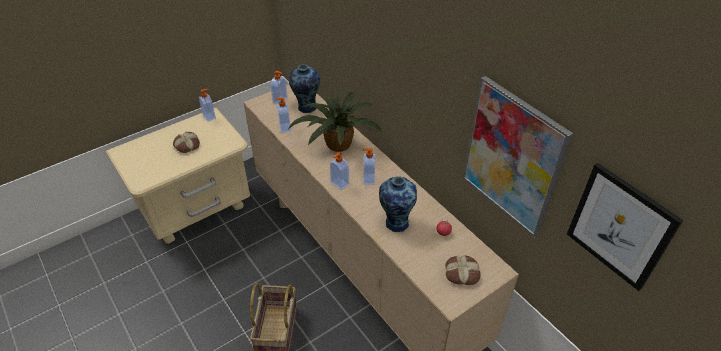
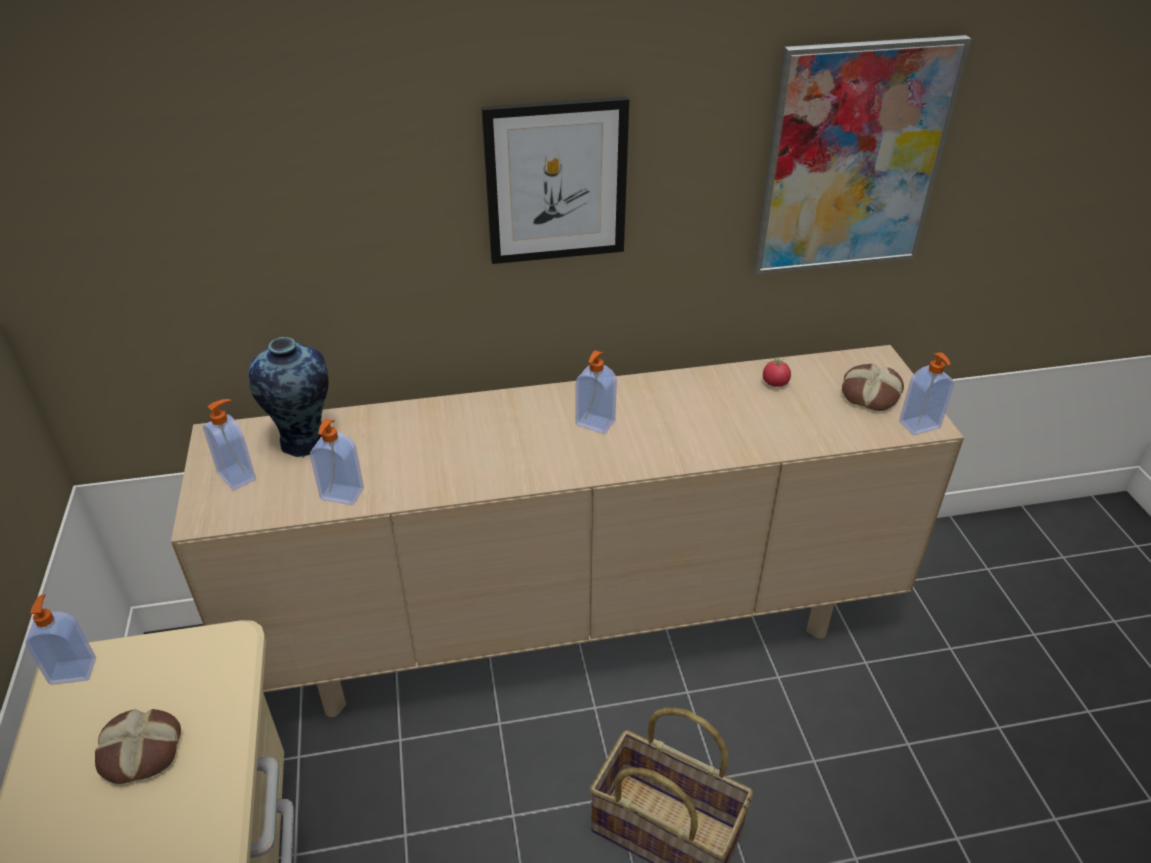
camera: 65 degrees left, 5 degrees down
(336, 145) = (465, 435): potted plant -> none
(339, 184) = (582, 464): soap dispenser -> soap dispenser (920, 426)
(396, 222) = (726, 426): vase -> none
(620, 226) = (1046, 127): picture -> picture (556, 182)

